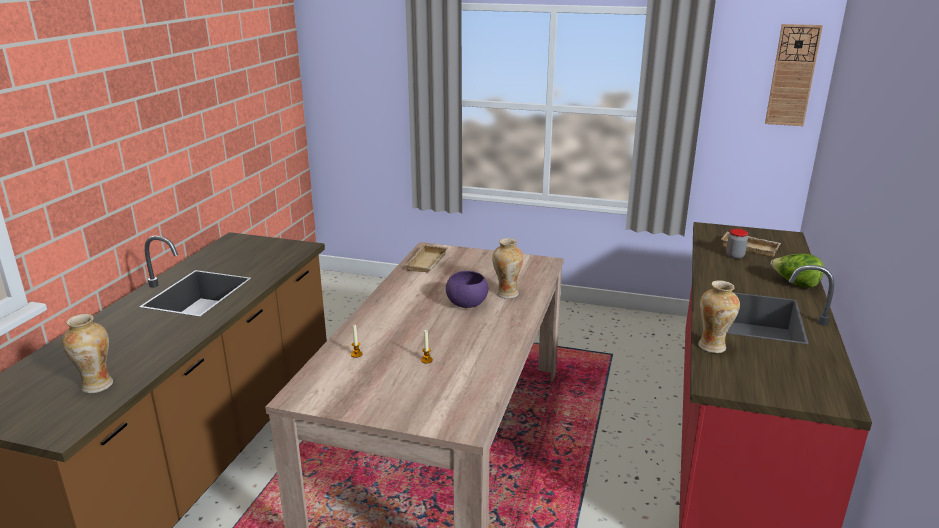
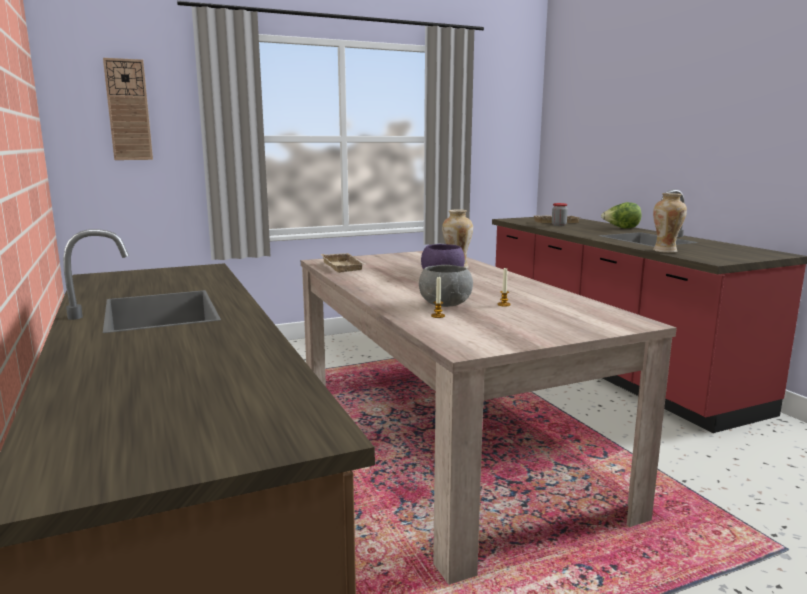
camera: 40 degrees left, 10 degrees down
(96, 386) = (240, 390): vase -> none
(390, 343) = (446, 304): none -> grey bowl
(792, 75) = (520, 102): wall clock -> wall clock (128, 110)

